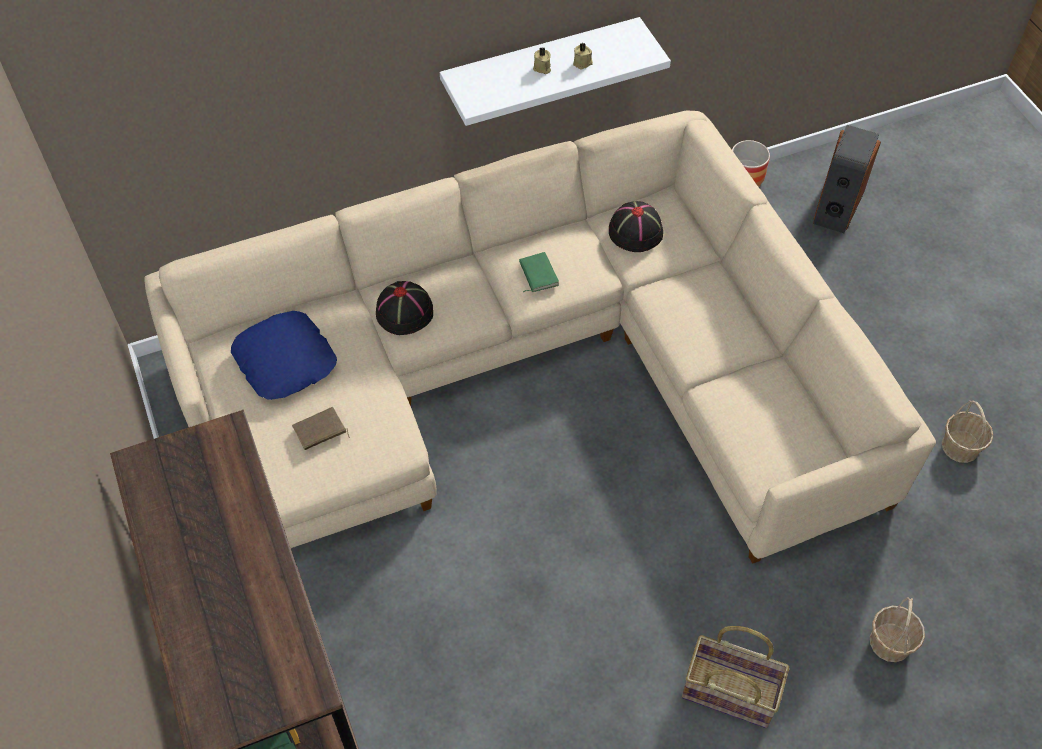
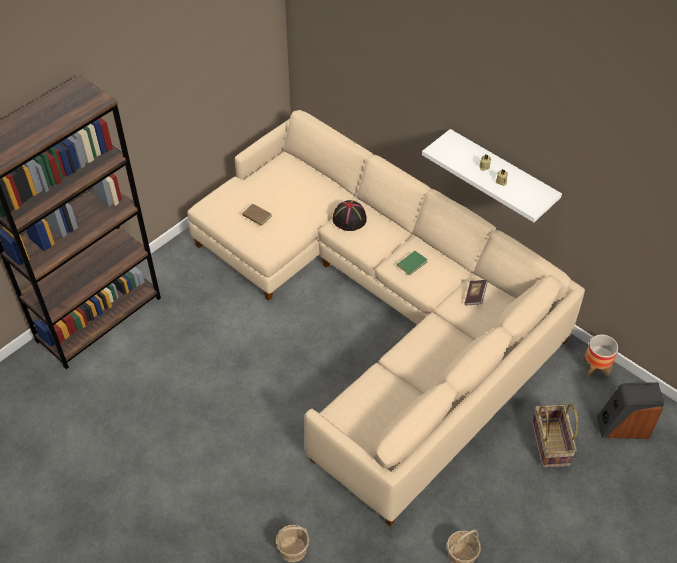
camera: 65 degrees right, 5 degrees down
(286, 361) = (290, 187): blue pillow -> none
(635, 231) = (475, 296): black hat -> book
(730, 690) = (224, 474): basket -> basket (551, 444)

